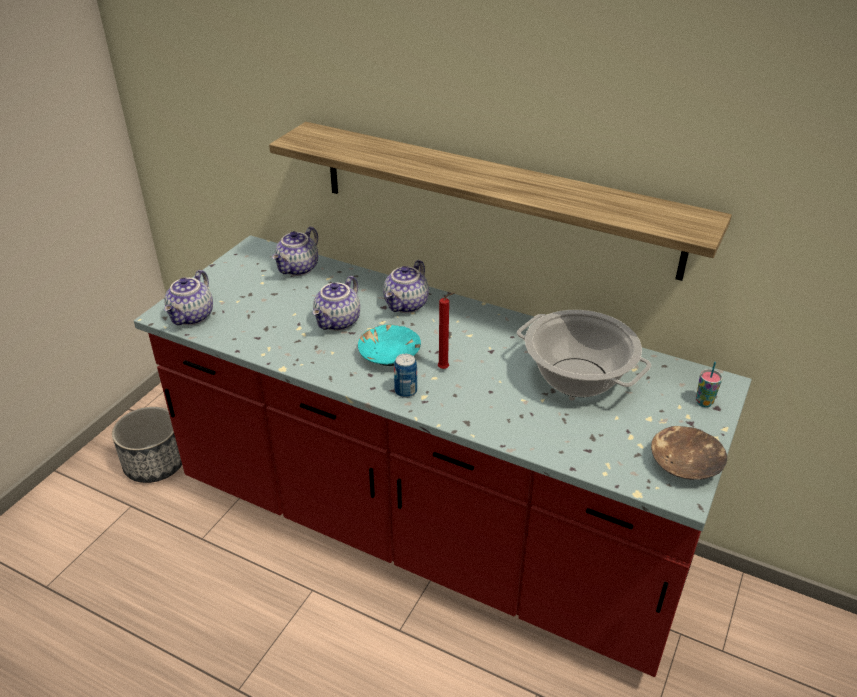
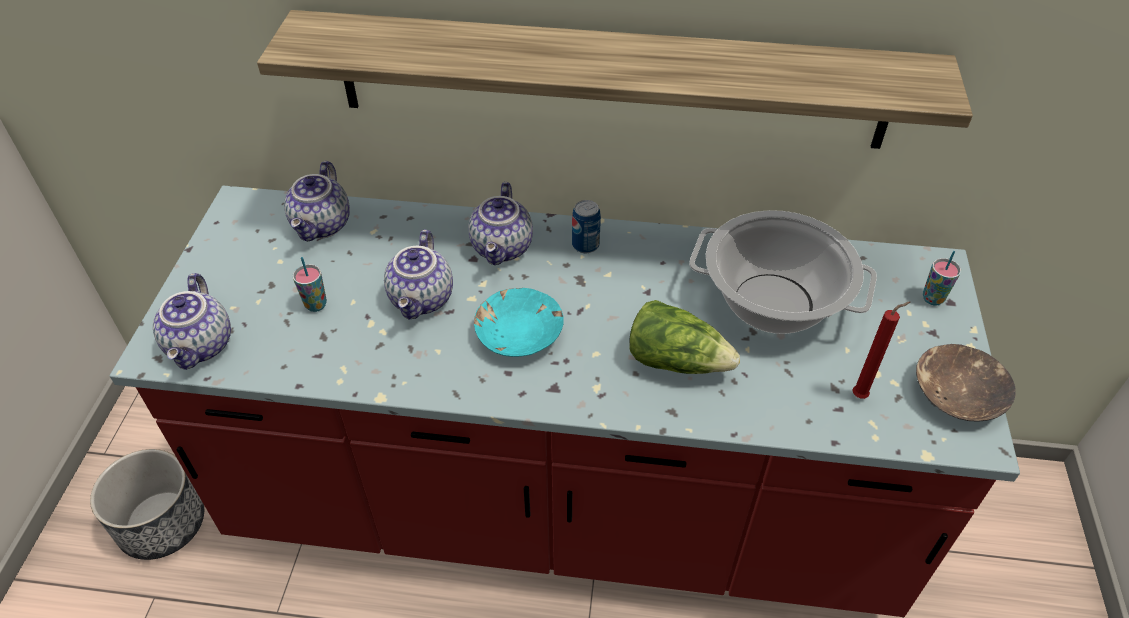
camera: 20 degrees left, 10 degrees up
(271, 310) = (316, 305): none -> cup
(406, 391) = (569, 386): can -> can (585, 245)
(445, 369) = (603, 336): red candle -> red candle (862, 395)
(487, 394) = (676, 360): none -> lettuce

